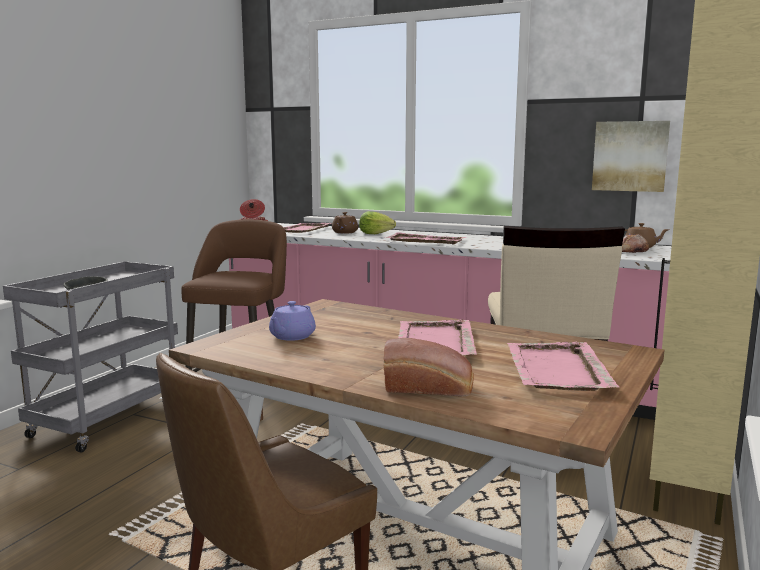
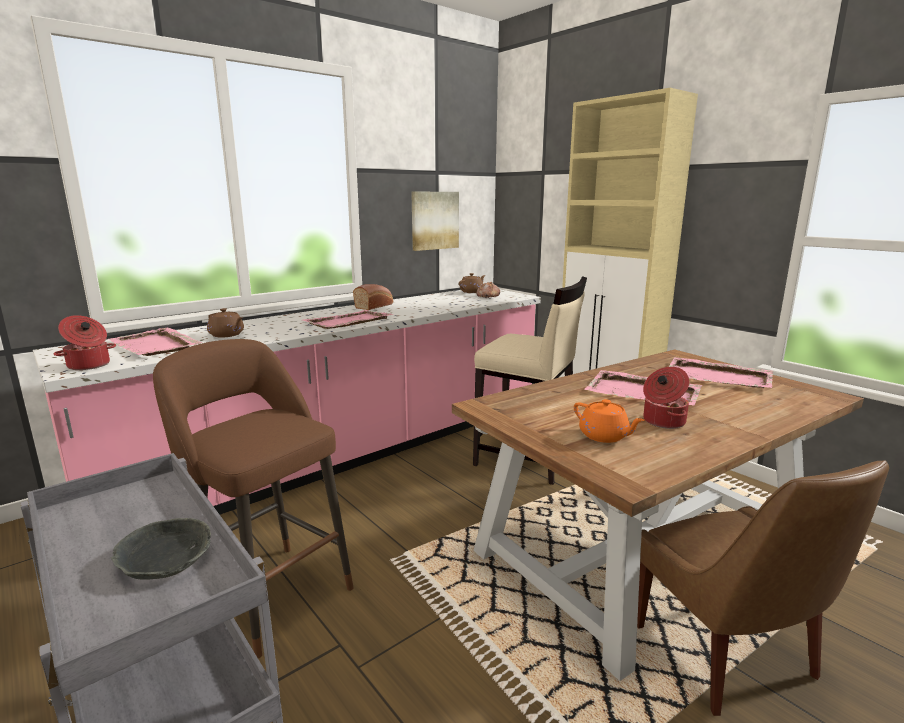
camera: 65 degrees left, 5 degrees up
(291, 337) = (604, 436): purple teapot -> orange teapot
(350, 351) = (662, 421): none -> cooking pot
(375, 234) = (267, 328): lettuce -> none
(430, 388) = (763, 413): bread -> bread (375, 306)

